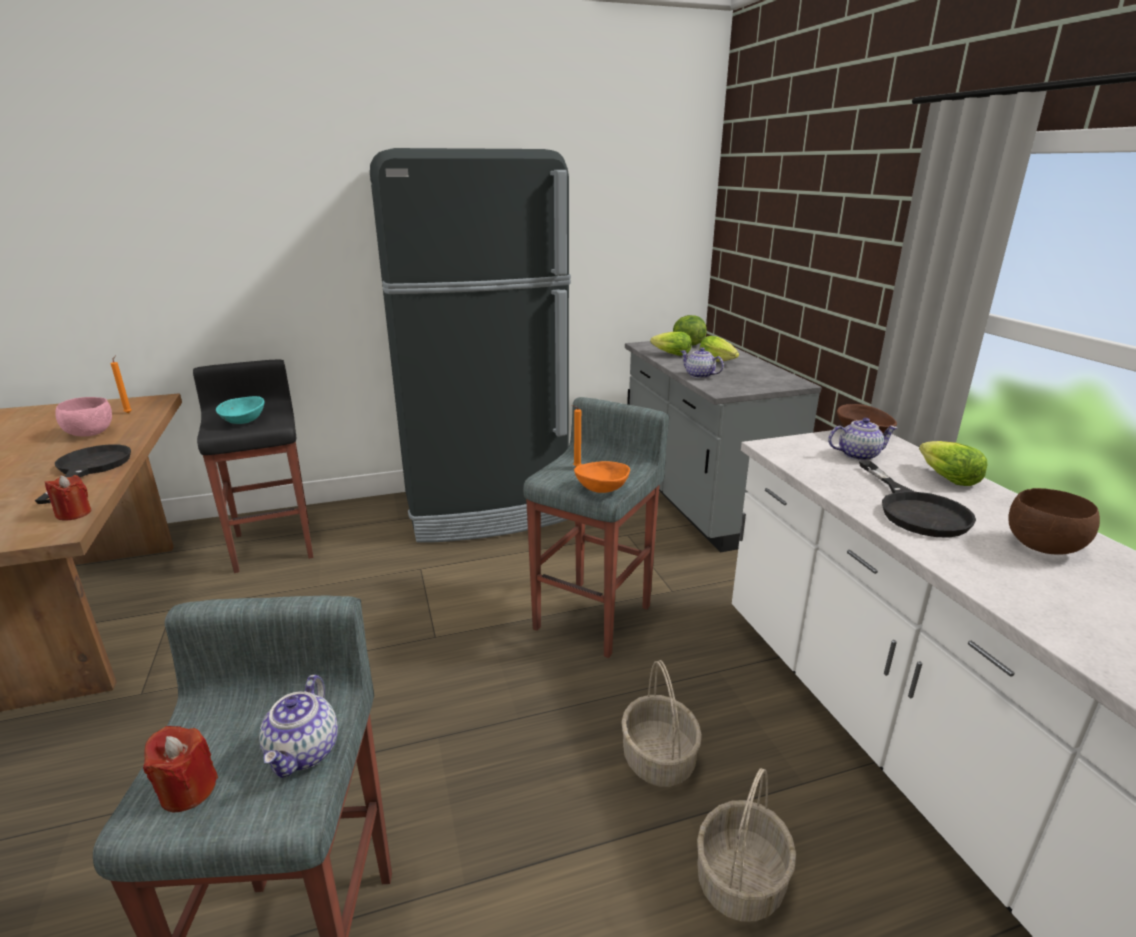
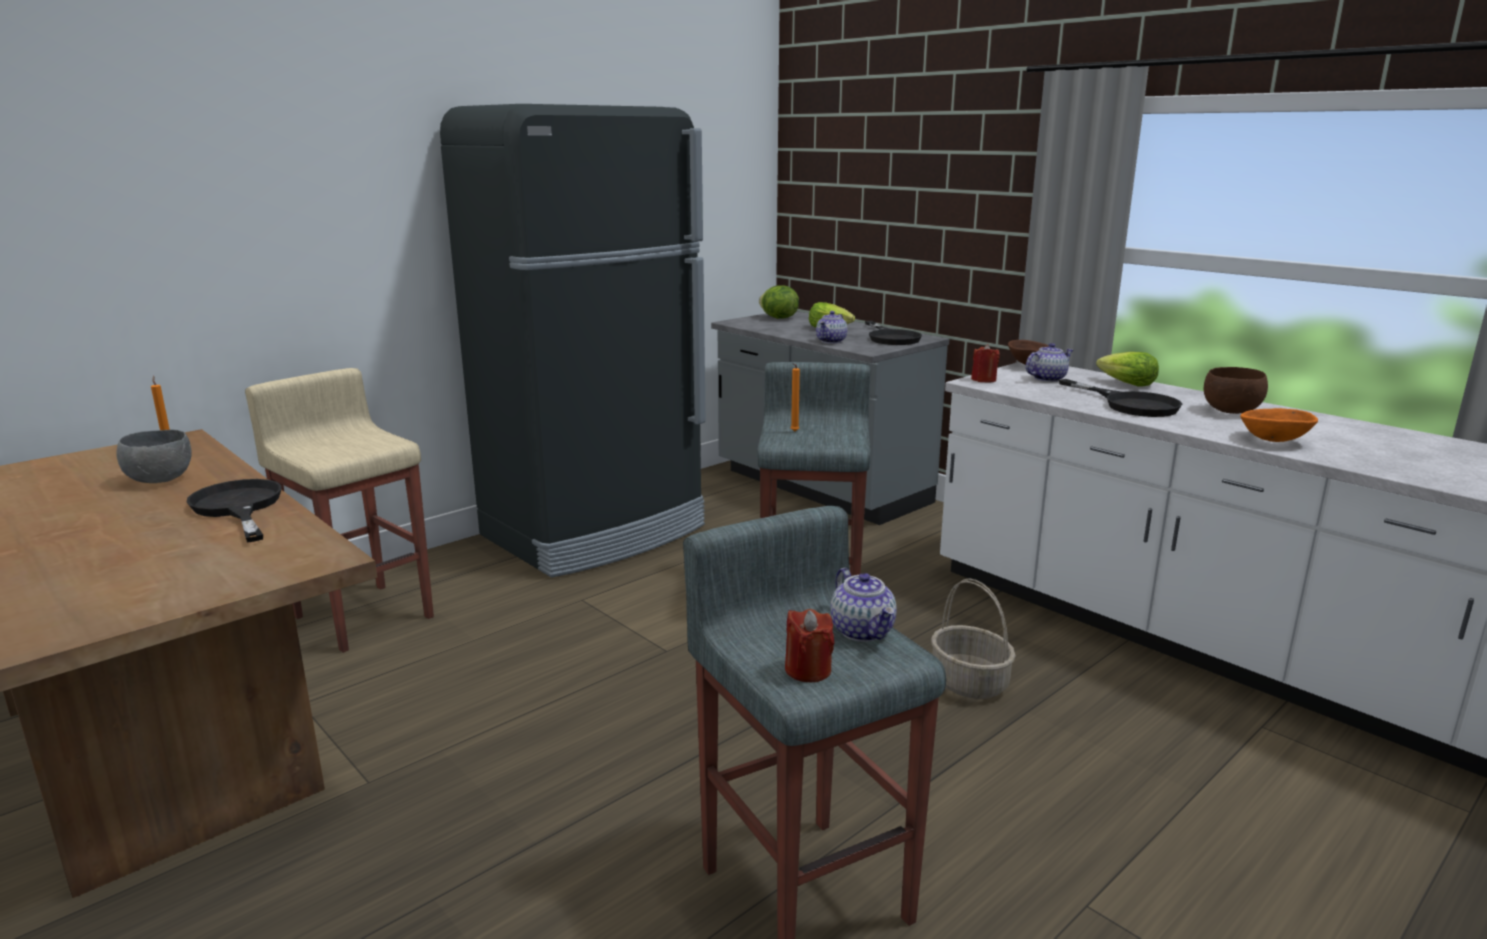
camera: 25 degrees left, 5 degrees down
(74, 514) = (314, 543): red candle -> red candle (983, 380)
(91, 433) = (161, 480): pink bowl -> grey bowl
(244, 422) = (343, 447): turquoise bowl -> none
(275, 544) = (364, 615): black stool -> beige stool
(601, 490) = (843, 443): orange bowl -> orange bowl (1273, 441)
(671, 354) = (775, 327): lettuce -> none
(700, 376) = (831, 341): teapot -> teapot turned 75 degrees counterclockwise
(741, 882) = (1099, 736): basket -> none
(762, 379) = (891, 338): none -> black frying pan

